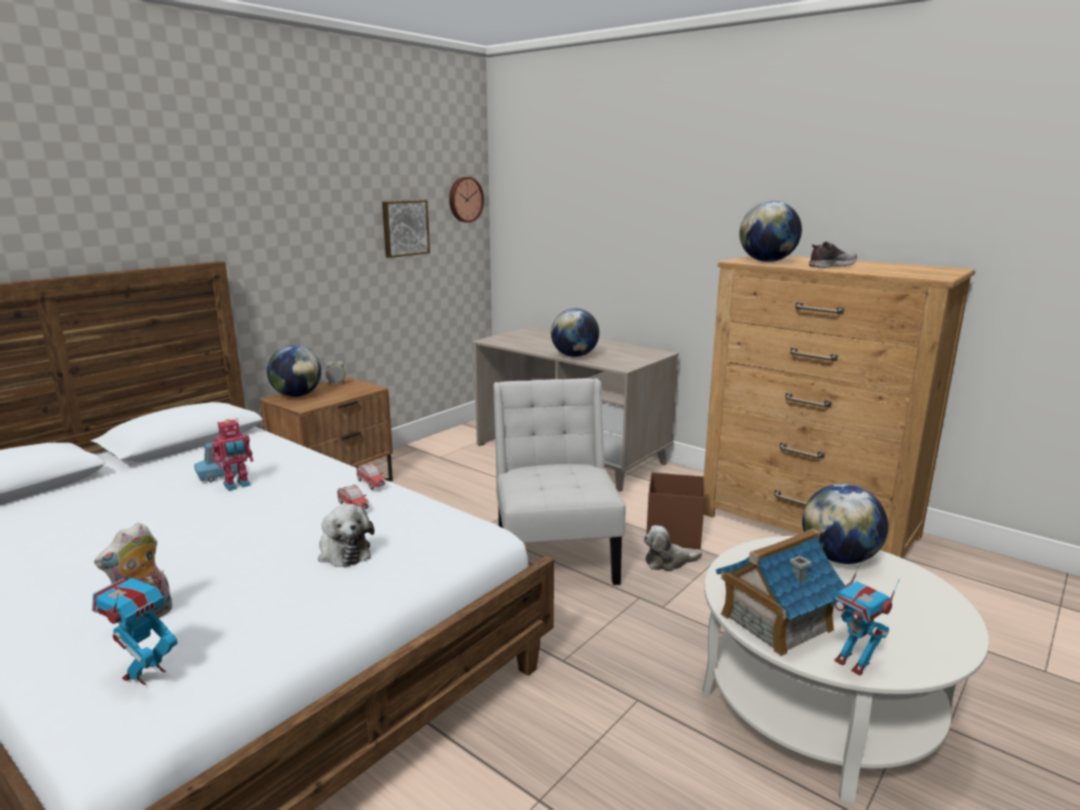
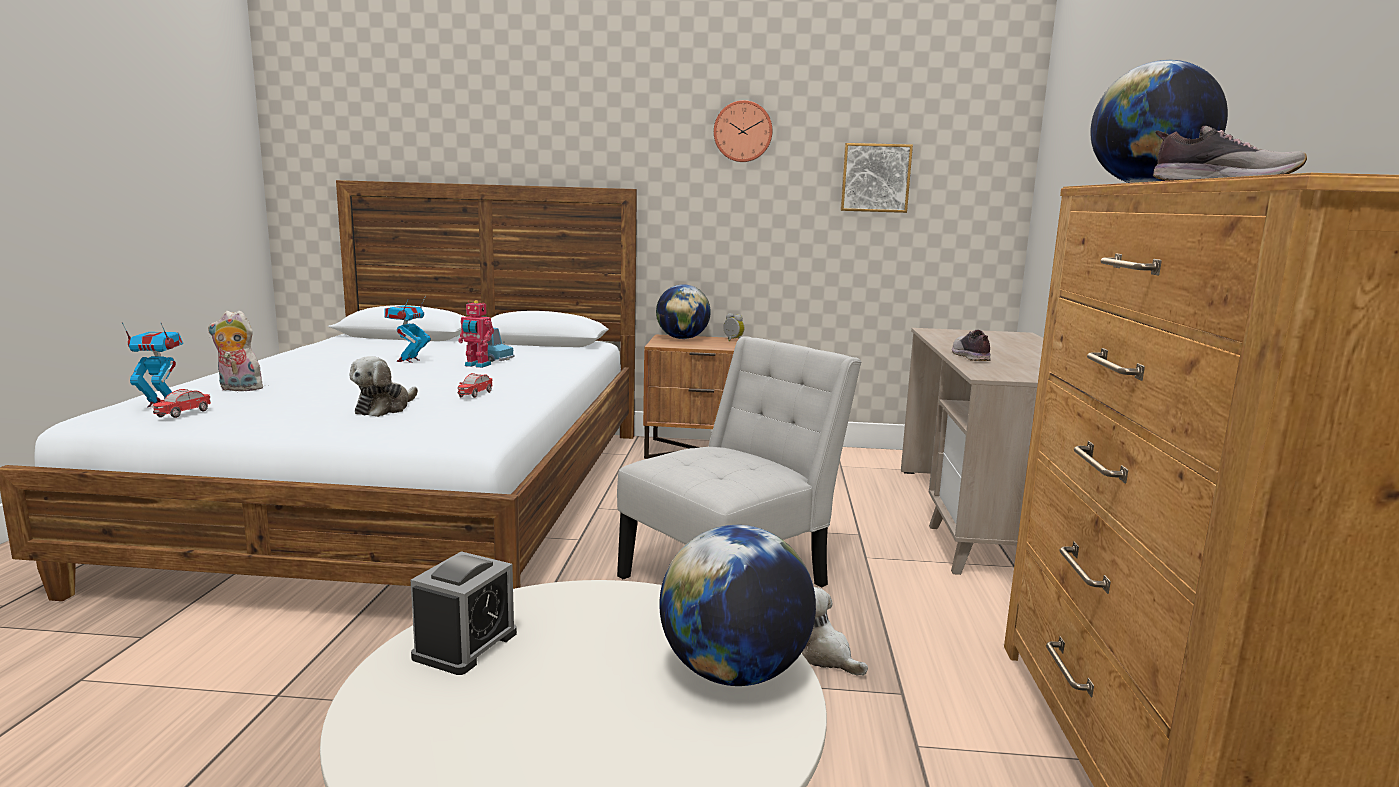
camera: 55 degrees right, 5 degrees down
(371, 483) = (531, 390): toy car -> toy car (184, 414)
(464, 199) = (987, 149): wall clock -> wall clock (743, 132)
(574, 356) = (970, 356): globe -> shoe
(672, 534) = (902, 640): brown storage box -> none
(775, 622) = (465, 645): toy house -> alarm clock
(853, 663) = (381, 723): toy robot -> toy robot (408, 360)

